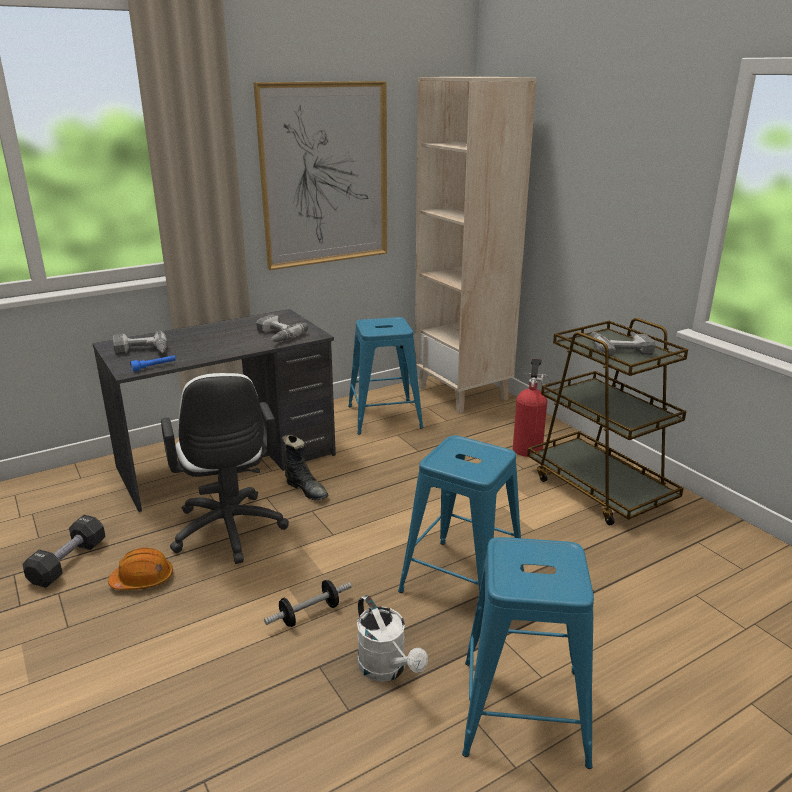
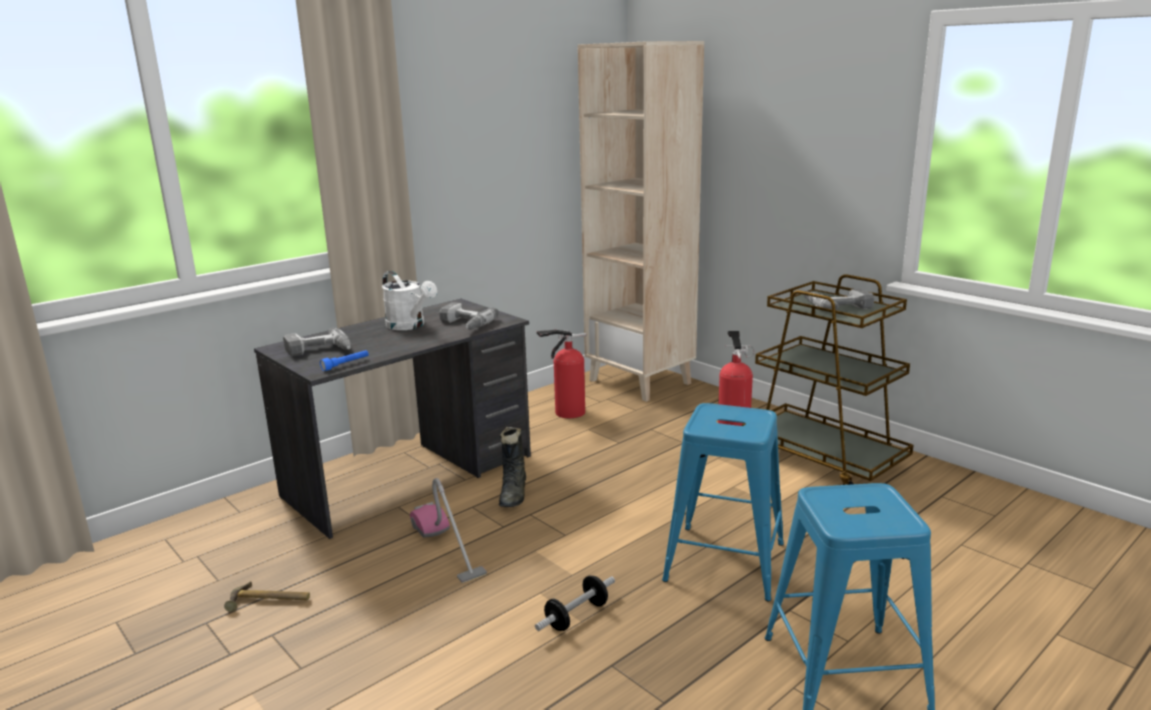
camera: 10 degrees left, 5 degrees down
(68, 562) = (269, 601): black dumbbell -> hammer
(143, 580) = (368, 608): orange hard hat -> none
(229, 533) = (447, 548): white office chair -> vacuum cleaner
(306, 490) = (514, 494): black boot -> black boot turned 60 degrees clockwise
(325, 175) = (487, 151): picture -> none
(385, 417) = (566, 413): blue stool -> fire extinguisher
(387, 669) = (686, 657): white watering can -> white watering can (410, 326)

